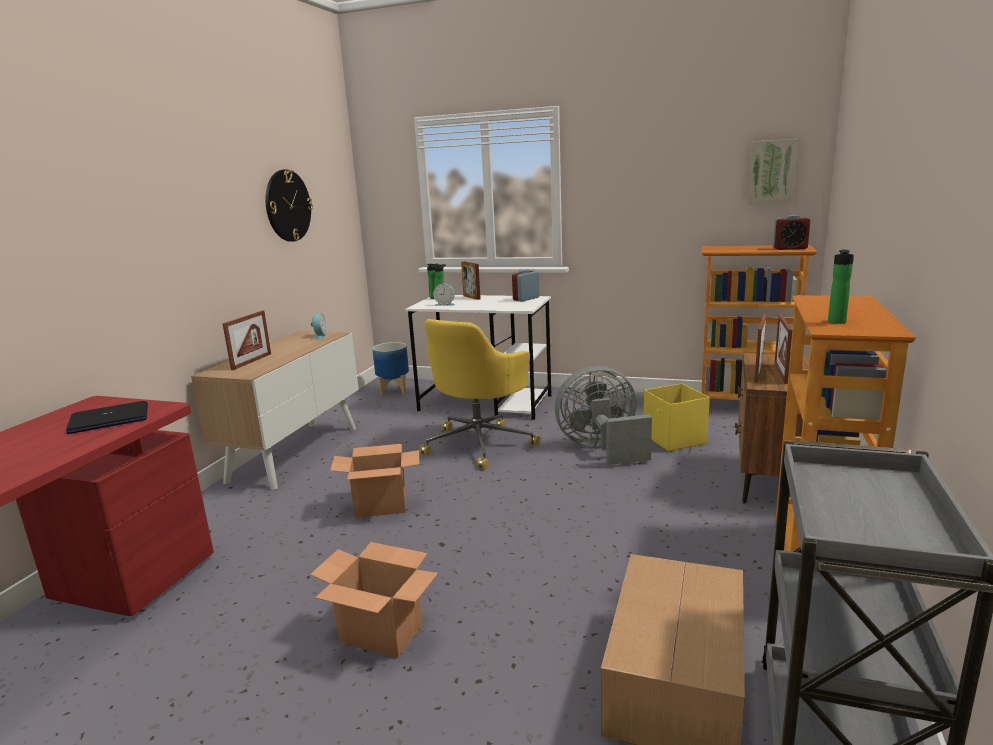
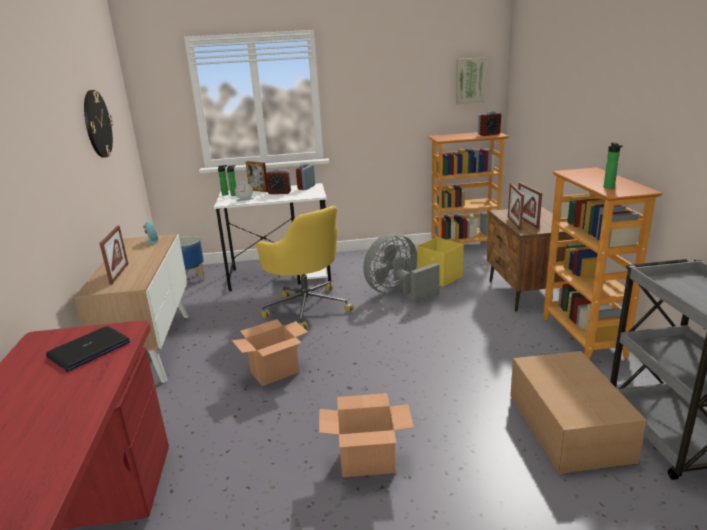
camera: 25 degrees left, 5 degrees up
(480, 443) = (306, 307): yellow office chair -> yellow office chair turned 45 degrees counterclockwise
(489, 301) = (279, 192): none -> alarm clock

